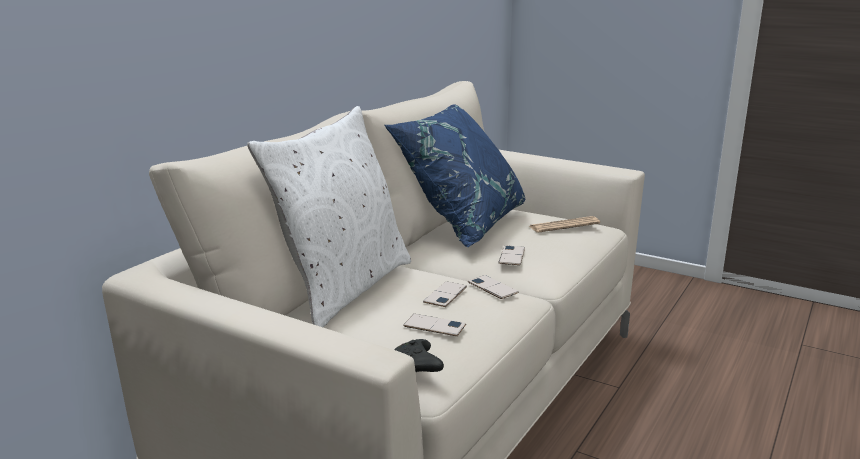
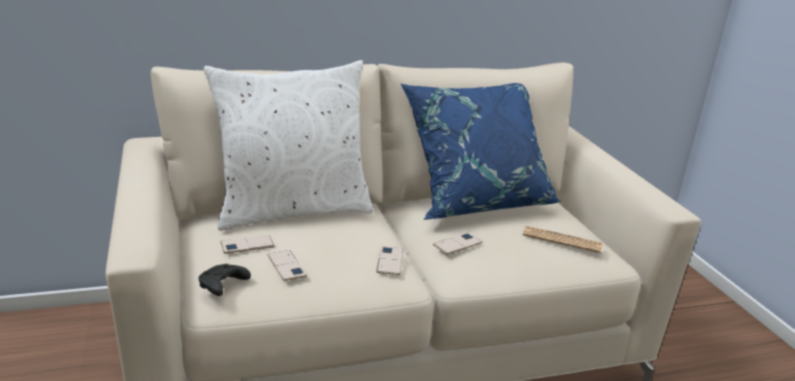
camera: 40 degrees right, 5 degrees up
(445, 294) = (341, 248): phone -> phone (247, 245)

